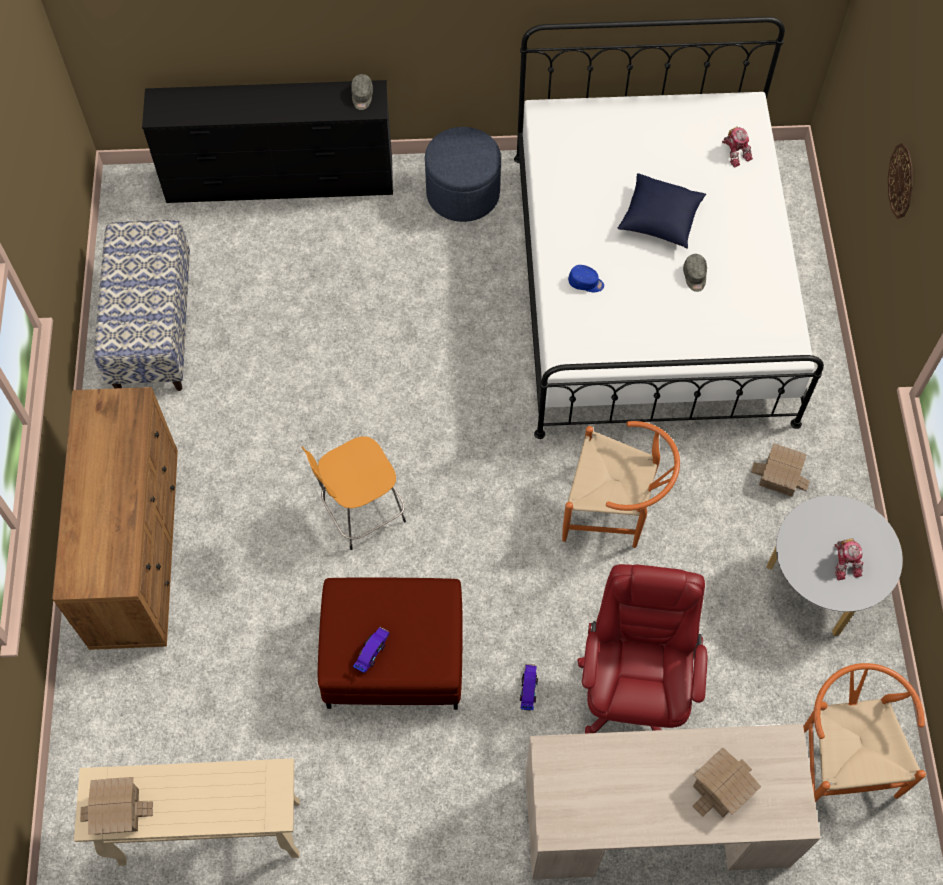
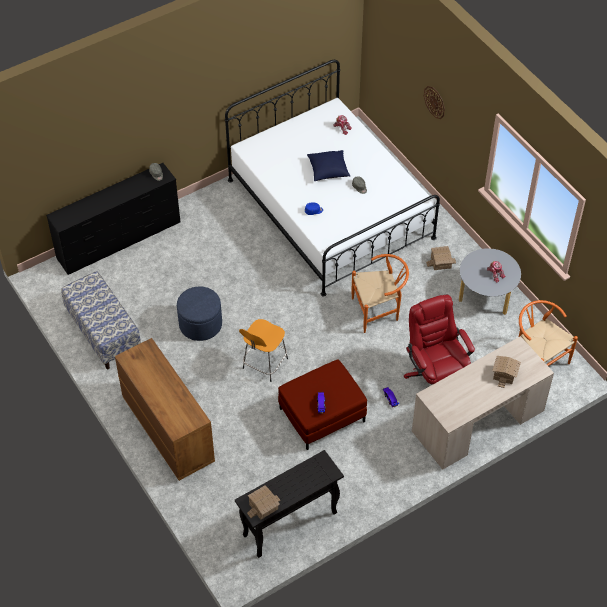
camera: 30 degrees left, 10 degrees down
(208, 833) = (289, 525): beige console table -> black console table
(463, 193) = (214, 207): blue ottoman -> blue ottoman (200, 324)

